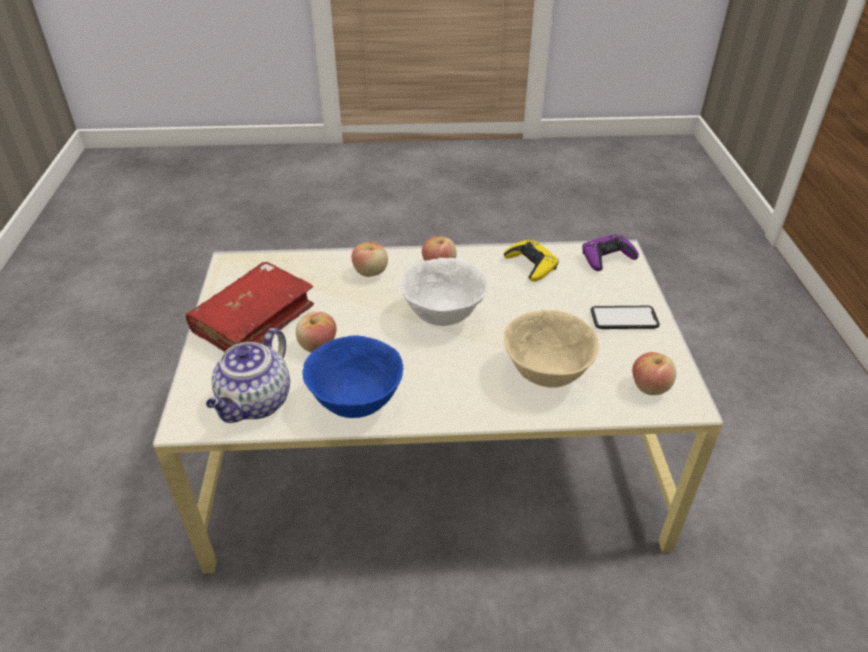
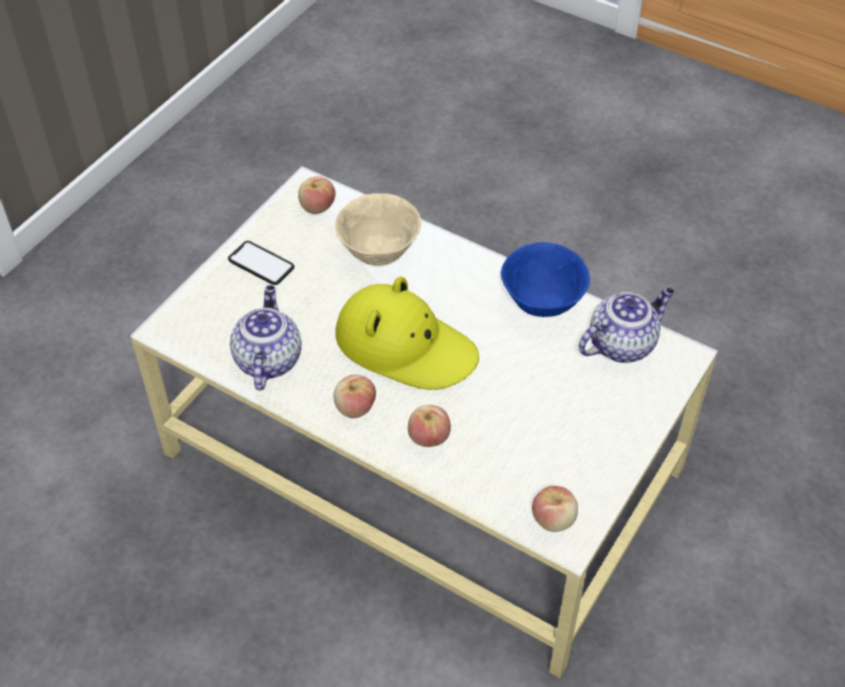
camera: 145 degrees left, 10 degrees up
(254, 320) = (582, 435): red book -> none
(317, 346) = (540, 373): apple -> apple (553, 519)
(444, 316) = (405, 346): white bowl -> yellow hat
(531, 265) = (267, 359): yellow game controller -> teapot
(607, 257) = (188, 328): purple game controller -> none

